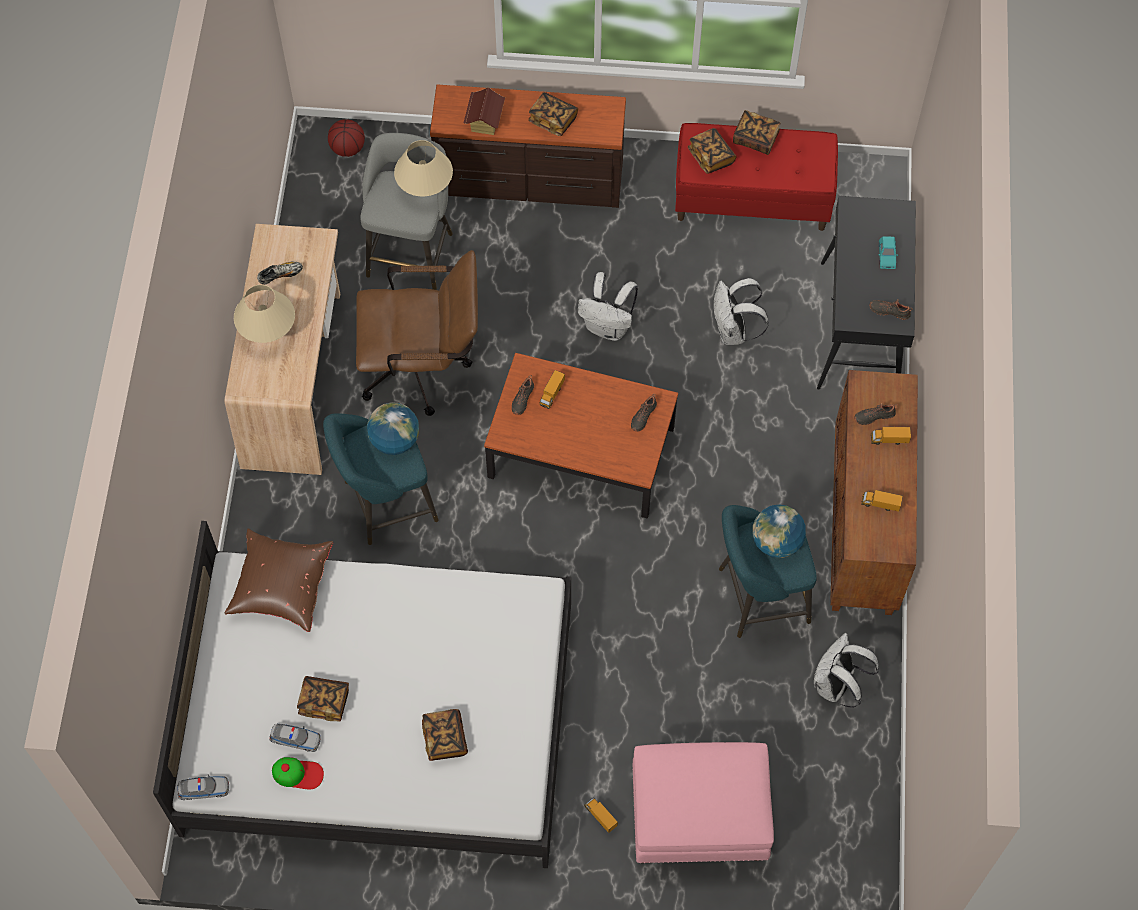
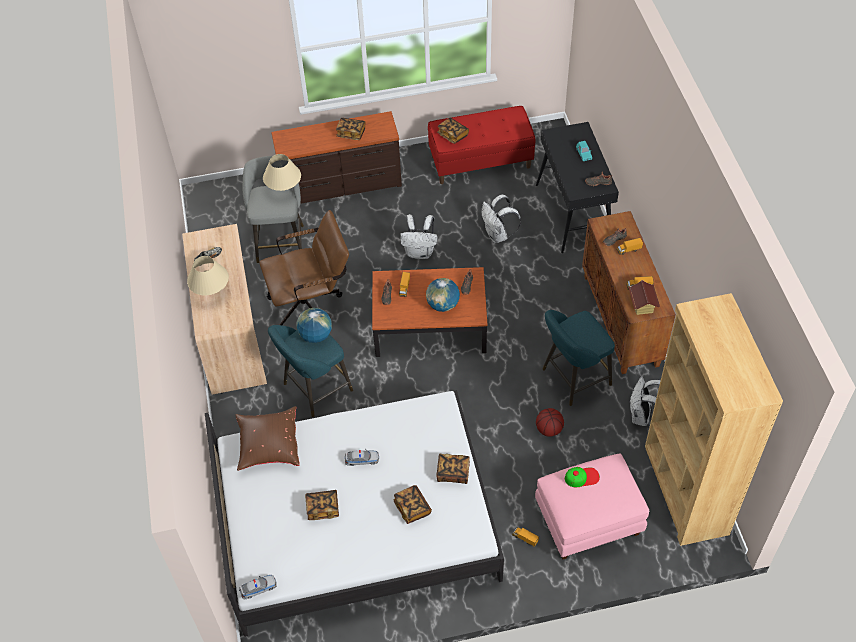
camera: 15 degrees left, 10 degrees down
(295, 739) = (311, 537): toy car -> toy car (362, 459)
(298, 773) = (320, 559): cap -> cap (582, 477)
(347, 148) = (220, 195): basketball -> basketball (549, 429)
(485, 122) = (309, 144): toy house -> toy house (642, 305)
(755, 139) = (476, 119): book -> book (453, 473)
(776, 542) = (582, 329): globe -> globe (443, 305)
(853, 815) = (685, 490): none -> brown bookcase

